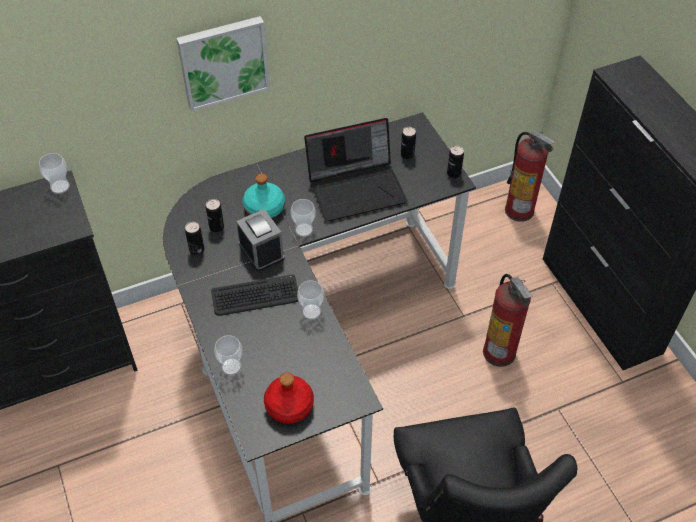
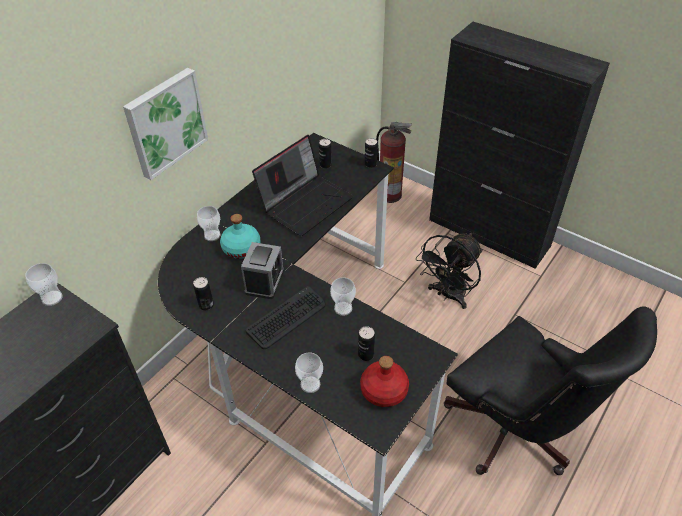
camera: 30 degrees left, 5 degrees down
(216, 227) = (210, 279): can -> can (366, 354)
(261, 251) = (264, 281): alarm clock -> alarm clock turned 75 degrees clockwise
(304, 230) = (287, 250): cup -> cup (212, 235)
(499, 352) = (448, 295): fire extinguisher -> black fan

